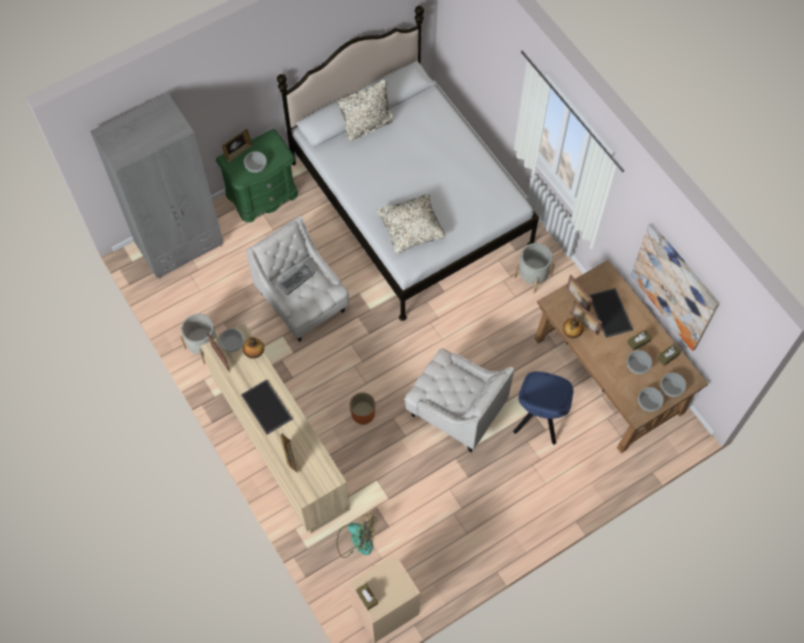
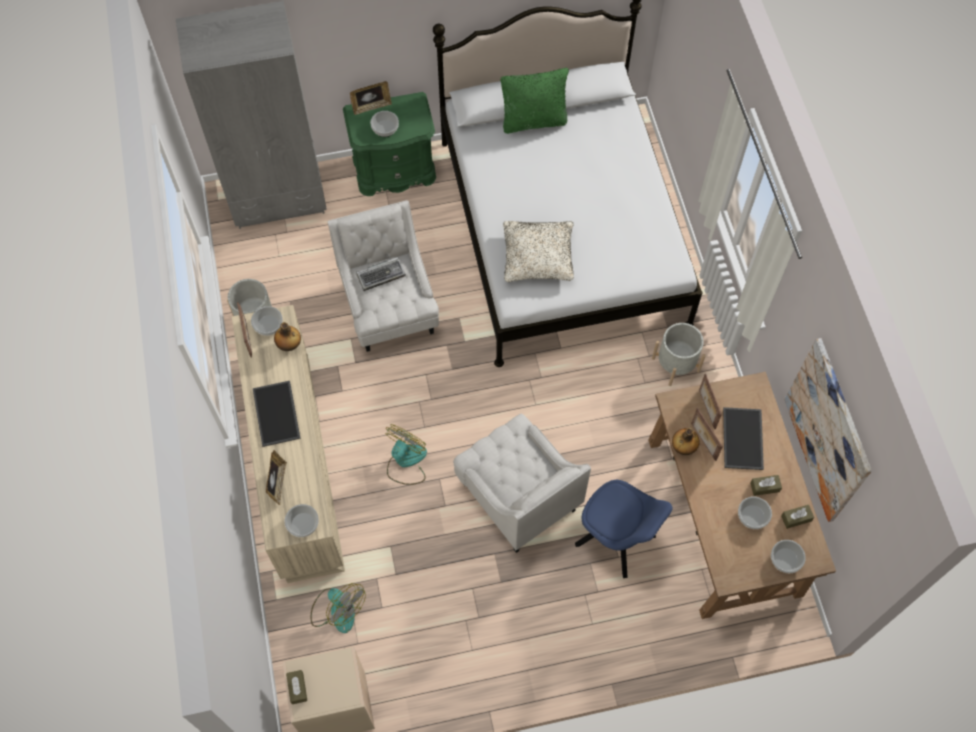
camera: 20 degrees right, 0 degrees up
(363, 414) = (406, 462): orange planter -> fan
(367, 126) = (534, 122): beige pillow -> green pillow
(539, 418) = (616, 540): blue chair -> blue chair turned 90 degrees counterclockwise
(649, 402) = (748, 568): bowl -> bowl (302, 524)

